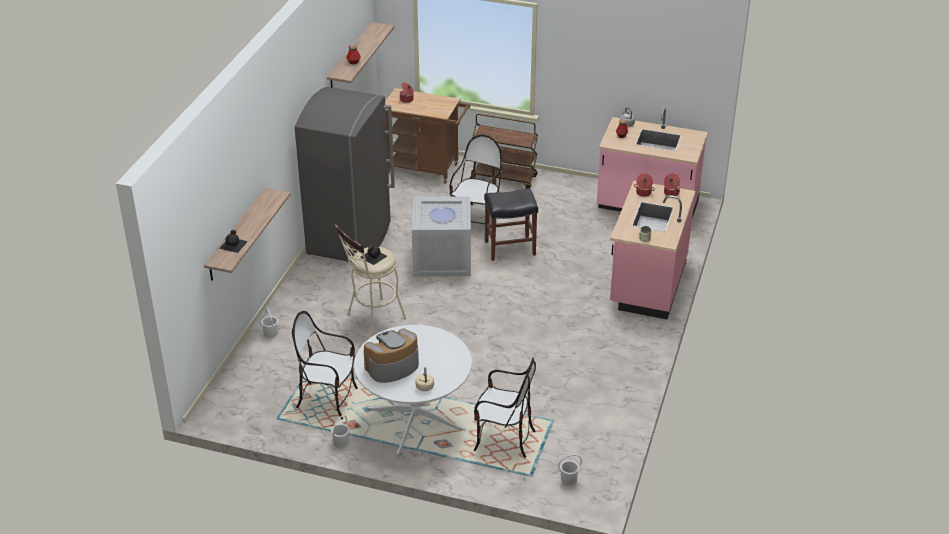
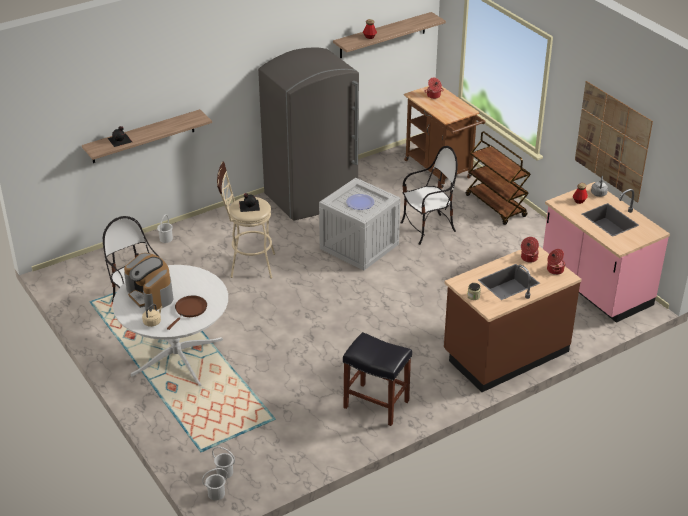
camera: 40 degrees right, 0 degrees up
(341, 442) = (107, 343): white bucket -> white bucket (216, 494)
(392, 367) = (151, 295): coffee machine -> coffee machine turned 135 degrees counterclockwise
(440, 361) = (189, 310): none -> brown frying pan
(503, 439) = (219, 411): chair -> none
(509, 248) = (424, 264): black stool -> black stool (375, 404)
(626, 74) = (612, 141): none -> picture
(647, 283) = (505, 352): pink counter -> brown counter

